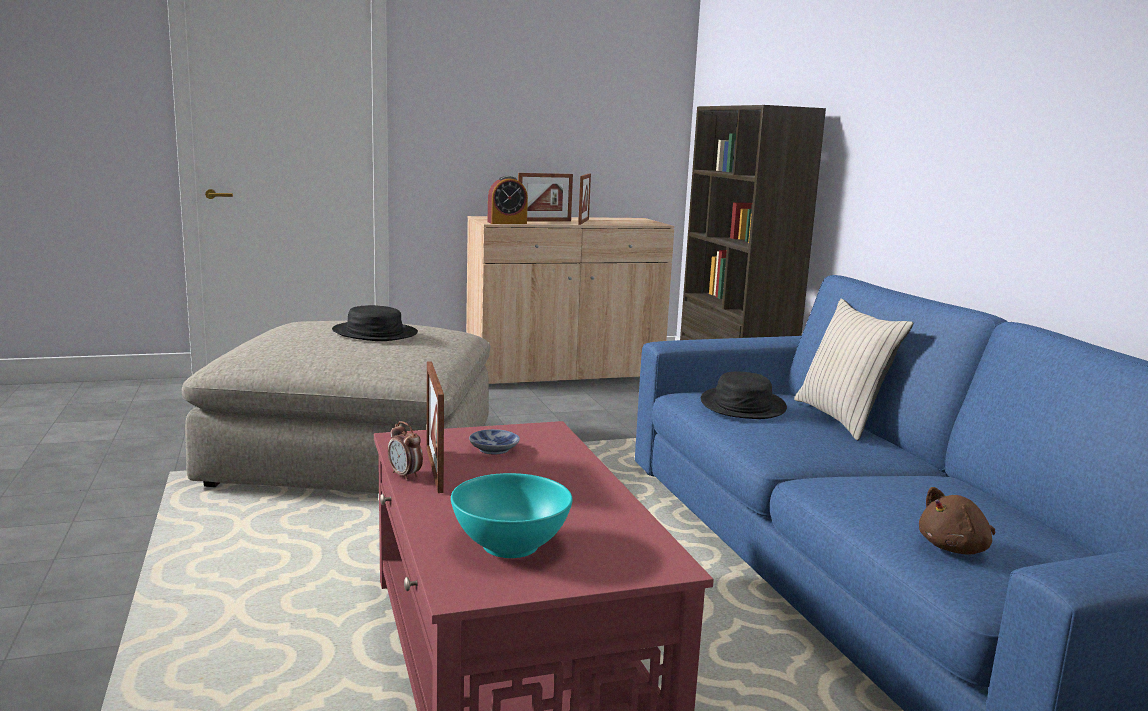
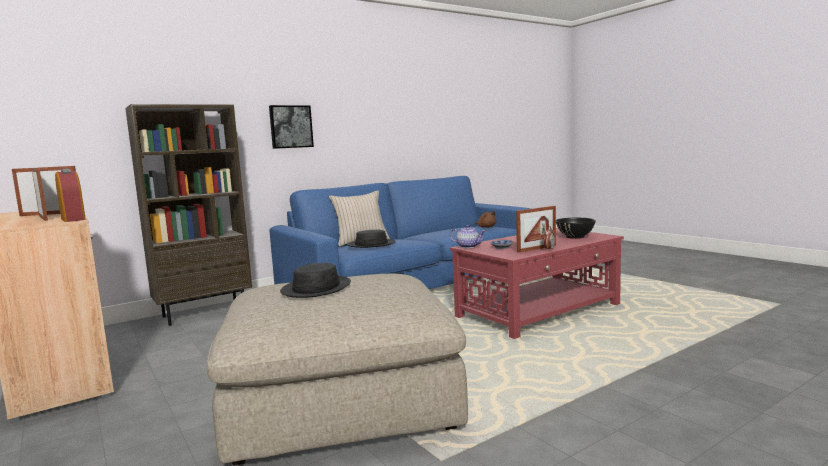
camera: 105 degrees left, 5 degrees down
(510, 546) = (575, 237): turquoise bowl -> black bowl
(545, 431) = (468, 246): none -> teapot
(914, 146) = (290, 126): none -> picture

